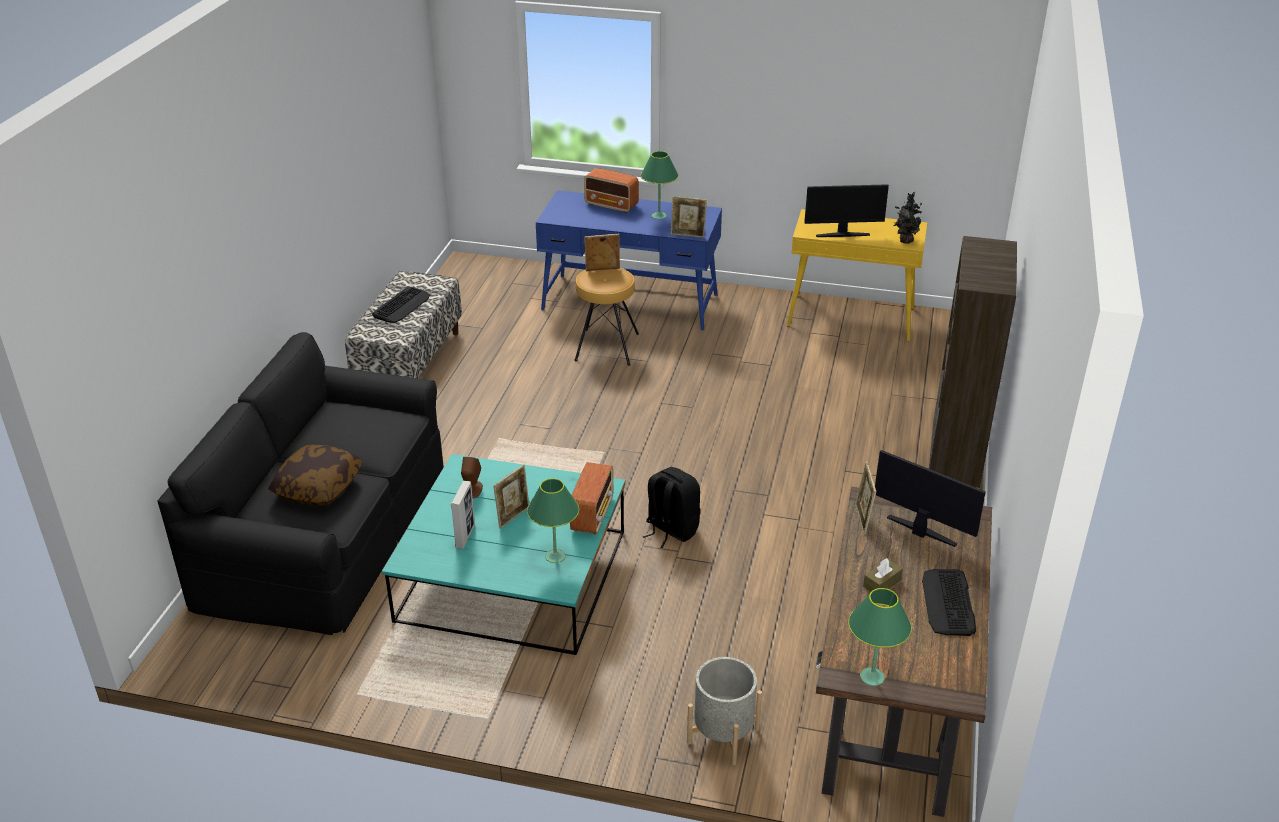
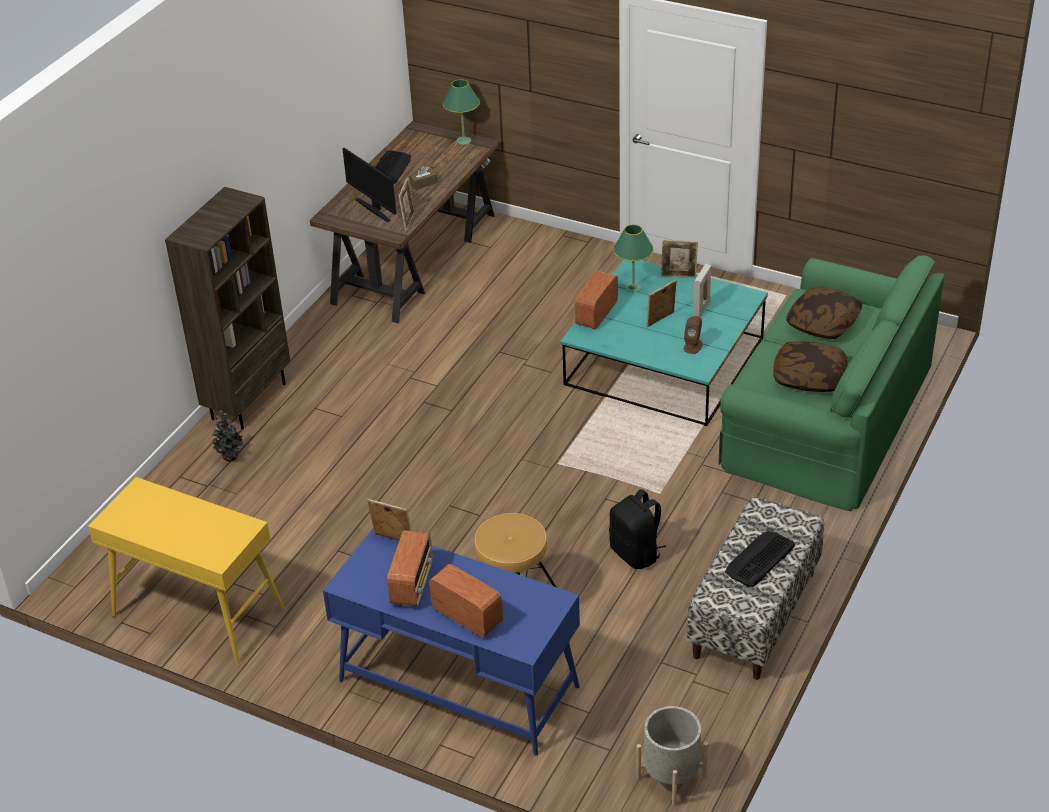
camera: 165 degrees left, 5 degrees up
(325, 531) = (826, 416): black sofa -> green sofa
(342, 427) = (809, 378): none -> pillow
(602, 270) = (509, 547): picture frame -> picture frame (678, 276)
(659, 216) = (412, 584): green table lamp -> radio
(670, 530) = (522, 381): black backpack -> black backpack (636, 553)
(723, 736) = (541, 247): grey planter -> grey planter (671, 777)
(842, 234) = (206, 516): monitor -> none
(904, 240) = (142, 496): potted plant -> potted plant (231, 458)

